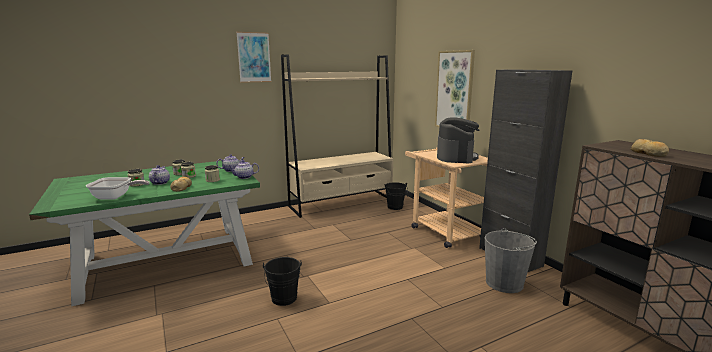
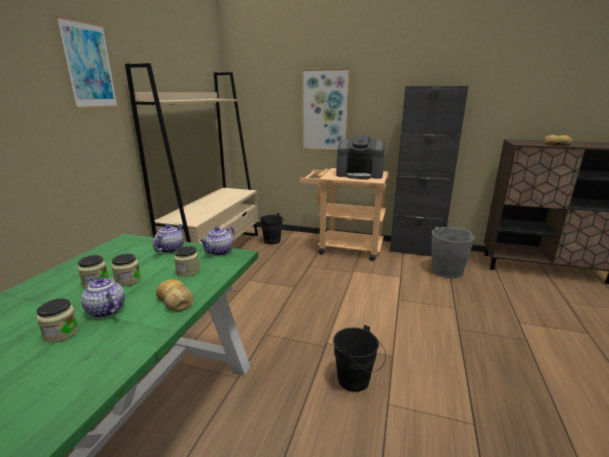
camera: 45 degrees left, 5 degrees up
(116, 197) = (92, 376): frying pan -> none
(456, 157) = (360, 174): coffee machine -> coffee machine turned 135 degrees clockwise

